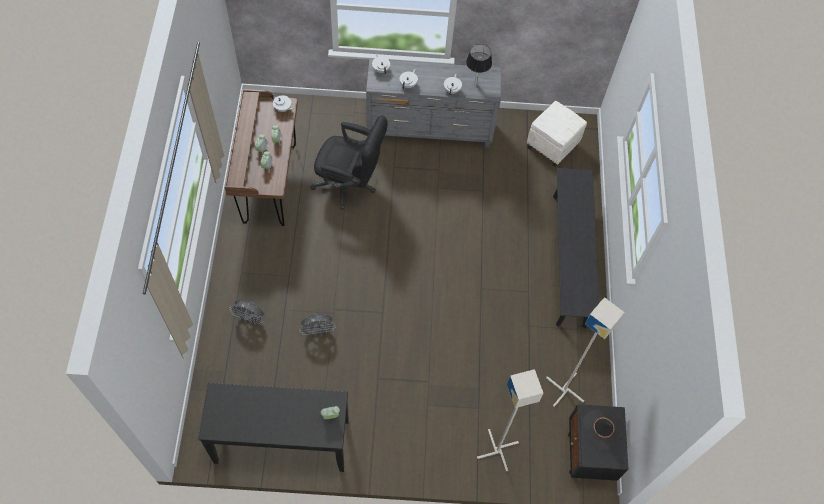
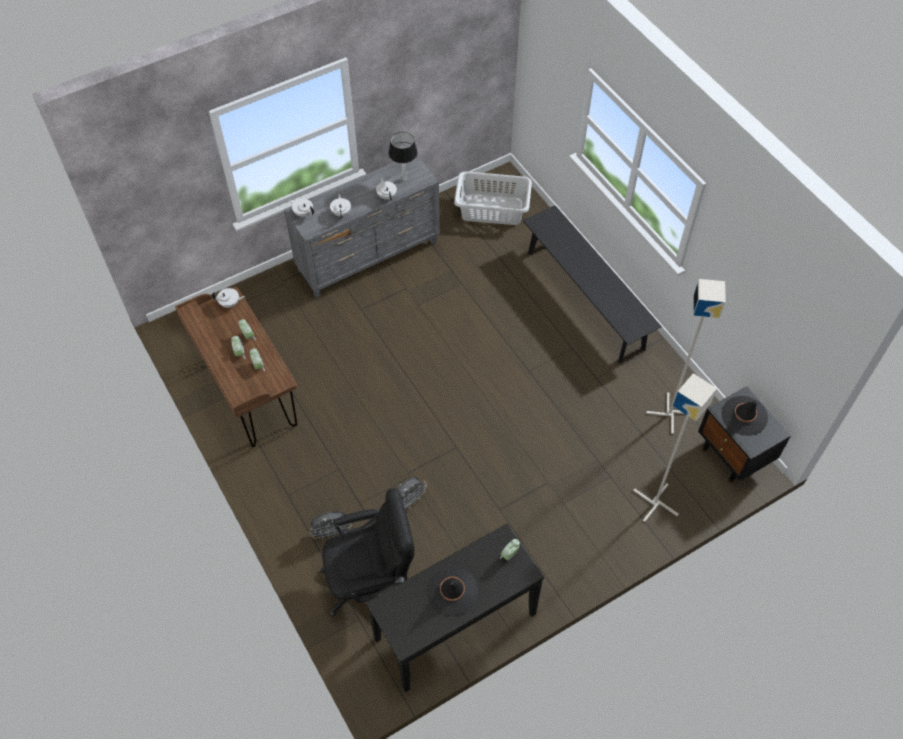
camera: 30 degrees left, 5 degrees down
(270, 415) = (452, 591): none -> black hat
(350, 185) = (331, 350): black office chair -> black office chair (371, 582)
(552, 145) = (492, 209): white ottoman -> grey laundry basket

